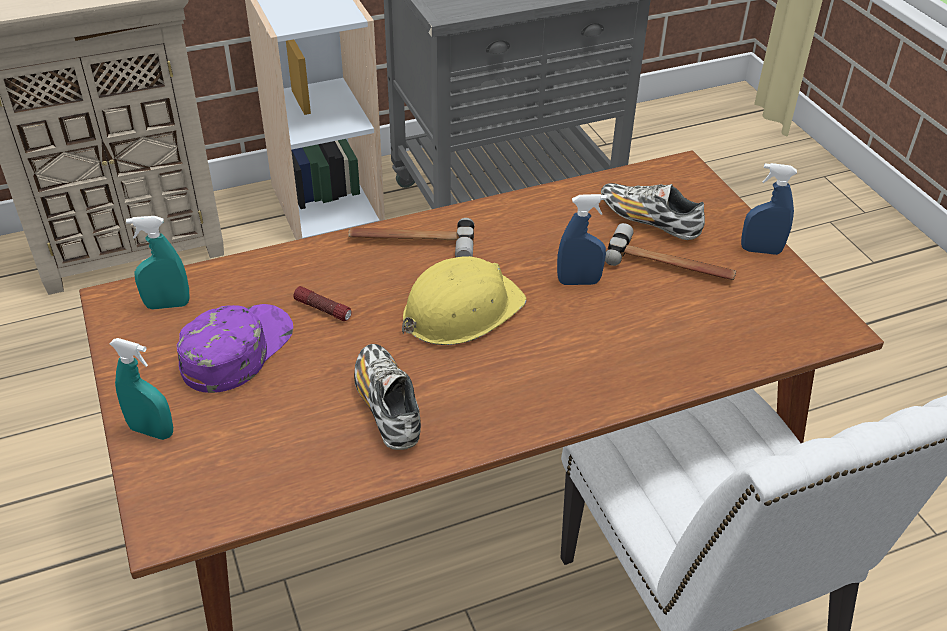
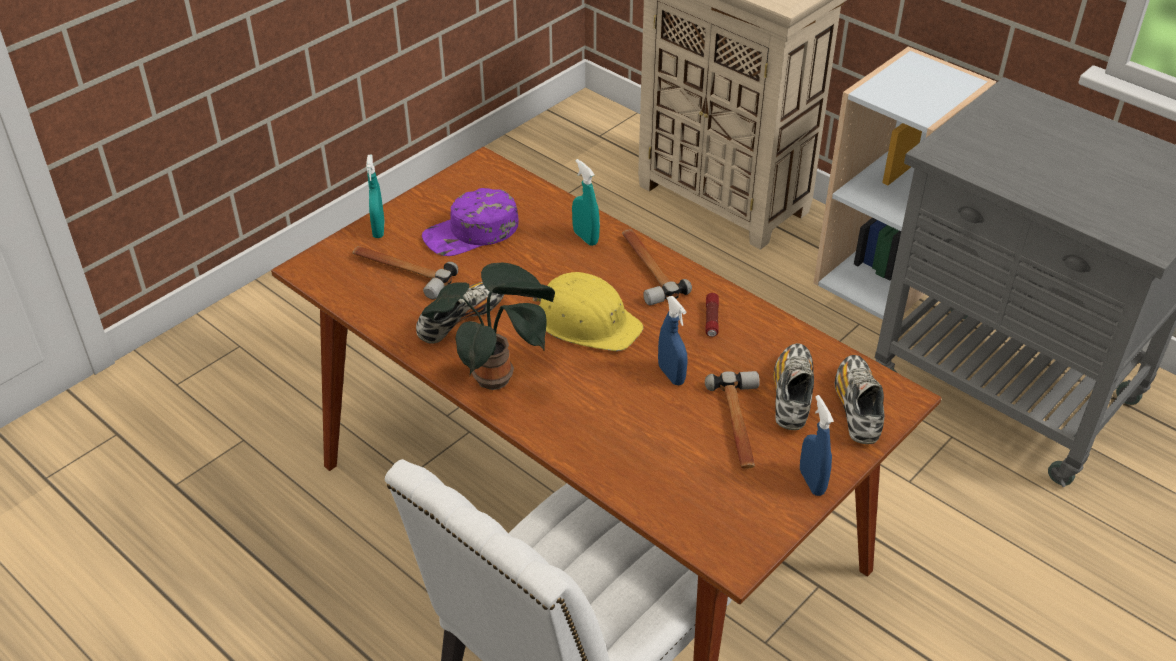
camera: 65 degrees right, 0 degrees up
(167, 305) = (493, 187): turquoise spray bottle -> turquoise spray bottle (585, 237)
(236, 349) = (471, 233): purple cap -> purple cap turned 150 degrees clockwise
(255, 434) = (401, 272): none -> hammer
(323, 309) = (538, 254): flashlight -> flashlight (711, 320)
(503, 407) = (497, 377): none -> potted plant
(684, 194) = (857, 408): none -> shoe

